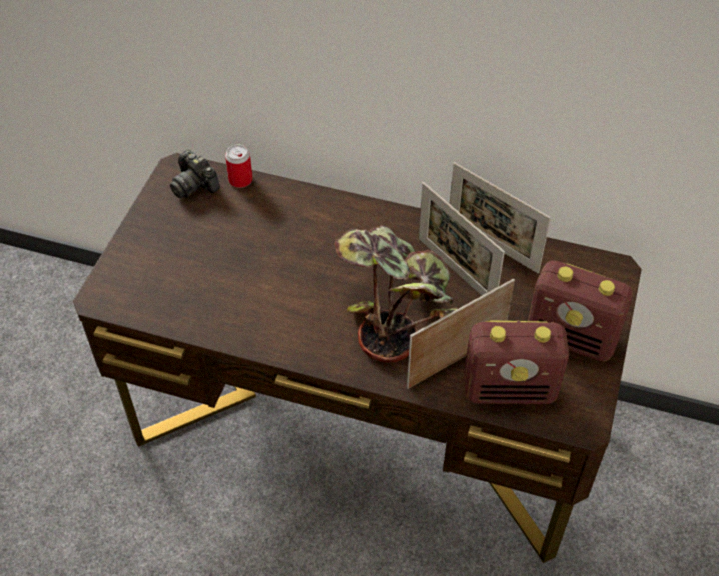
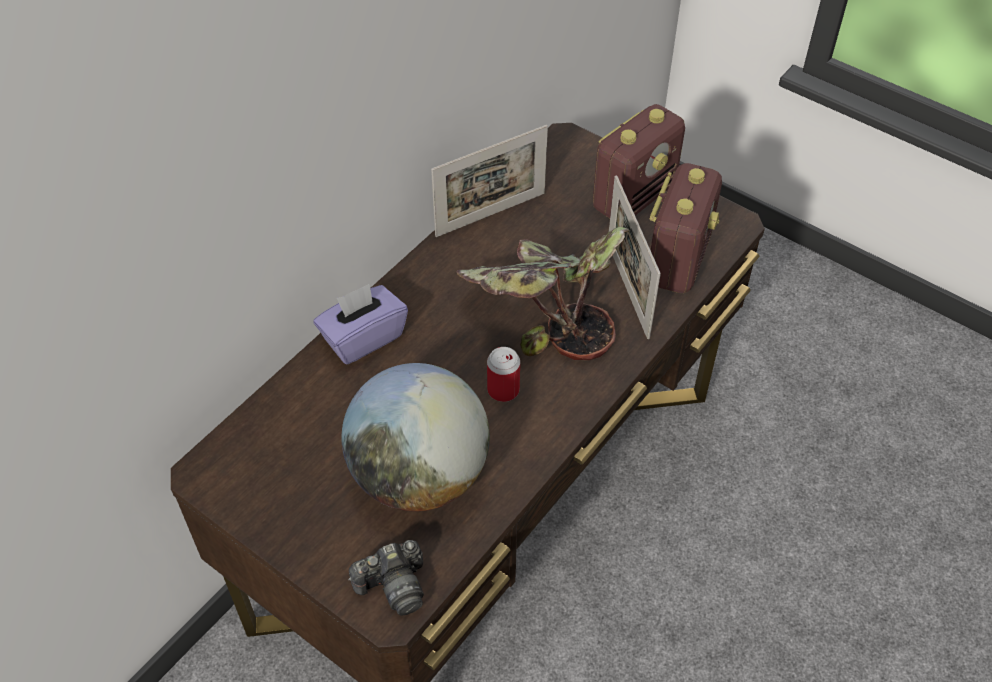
camera: 70 degrees left, 0 degrees up
(194, 185) = (245, 460): camera -> camera (393, 586)
(214, 280) = (420, 475): none -> globe
(240, 180) = (266, 408): can -> can (503, 390)
(325, 209) = (363, 338): none -> purple tissue box
(456, 271) = (512, 253): picture frame -> none

